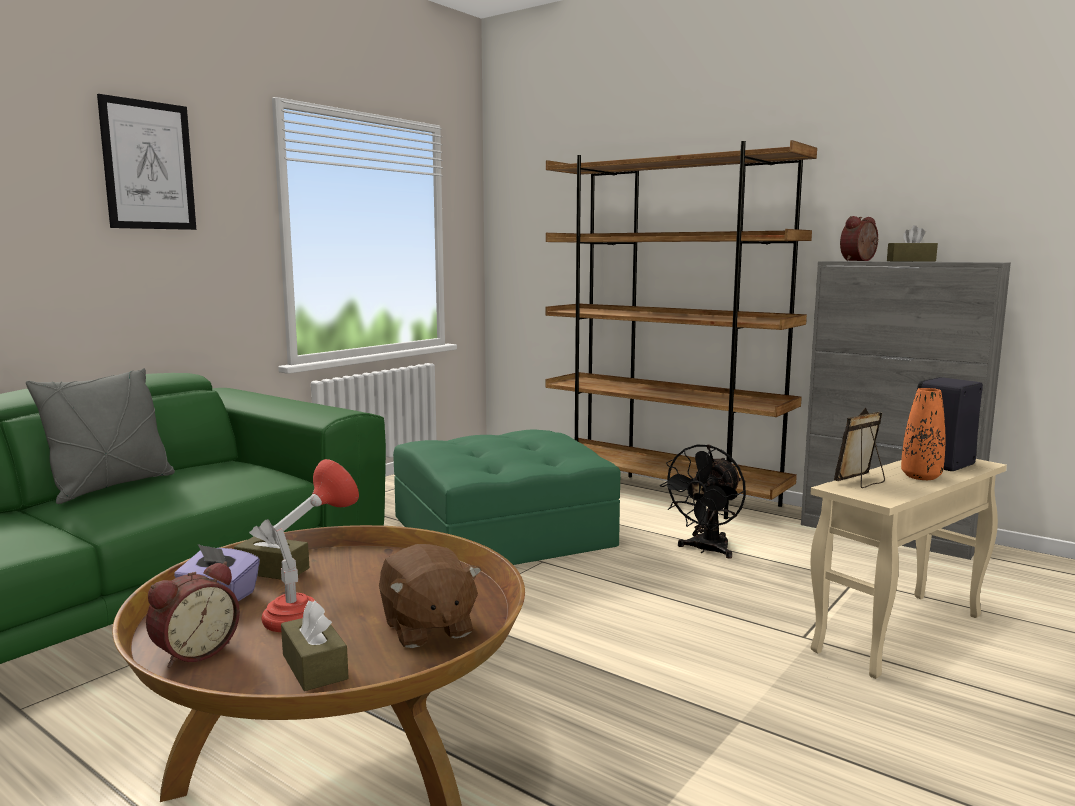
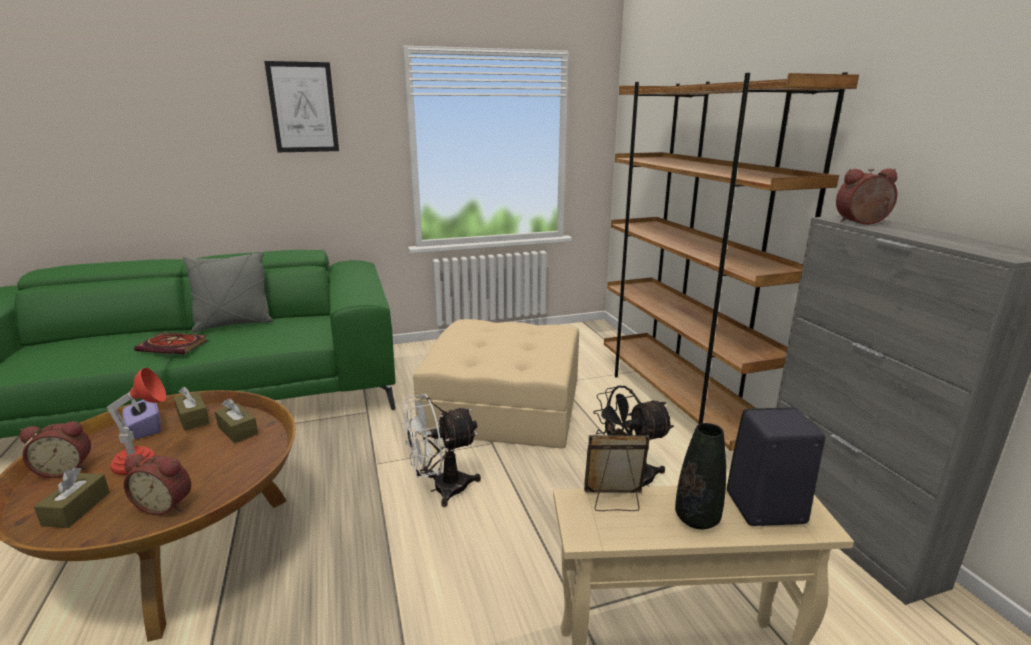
camera: 35 degrees right, 10 degrees up
(67, 519) = (175, 346): none -> book
(427, 628) = (166, 504): brown plush toy -> alarm clock
(500, 531) = (503, 404): green ottoman -> beige ottoman
(554, 607) = (441, 489): none -> white fan
(911, 261) = (923, 233): brown tissue box -> brown tissue box (238, 430)
(921, 476) = (697, 519): orange vase -> black vase

